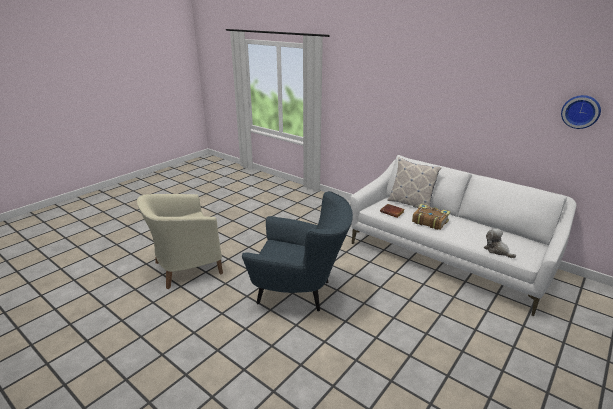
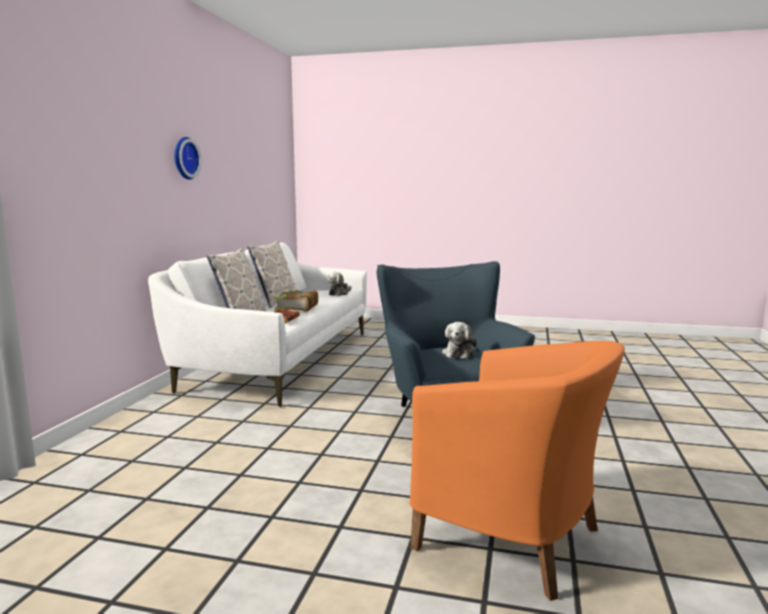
camera: 115 degrees left, 15 degrees down
(186, 267) = (513, 538): beige armchair -> orange armchair
(284, 253) = (458, 353): none -> plush toy
(463, 219) = (275, 301): none -> pillow
(581, 111) = (255, 161): wall clock -> wall clock (184, 158)

